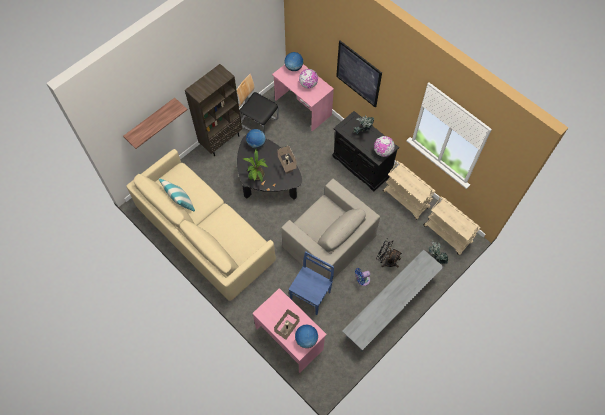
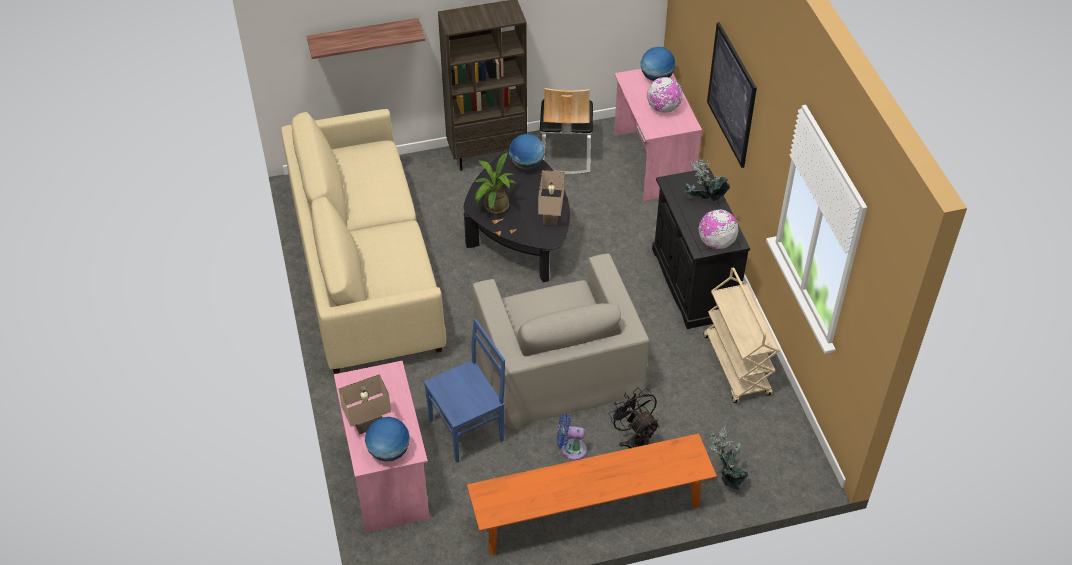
camera: 30 degrees right, 15 degrees down
(180, 202) = (348, 188): pillow -> none
(258, 122) = (565, 153): chair -> chair turned 150 degrees counterclockwise
(390, 307) = (590, 513): grey bench -> orange bench
(448, 234) = (776, 452): beige cart -> none

